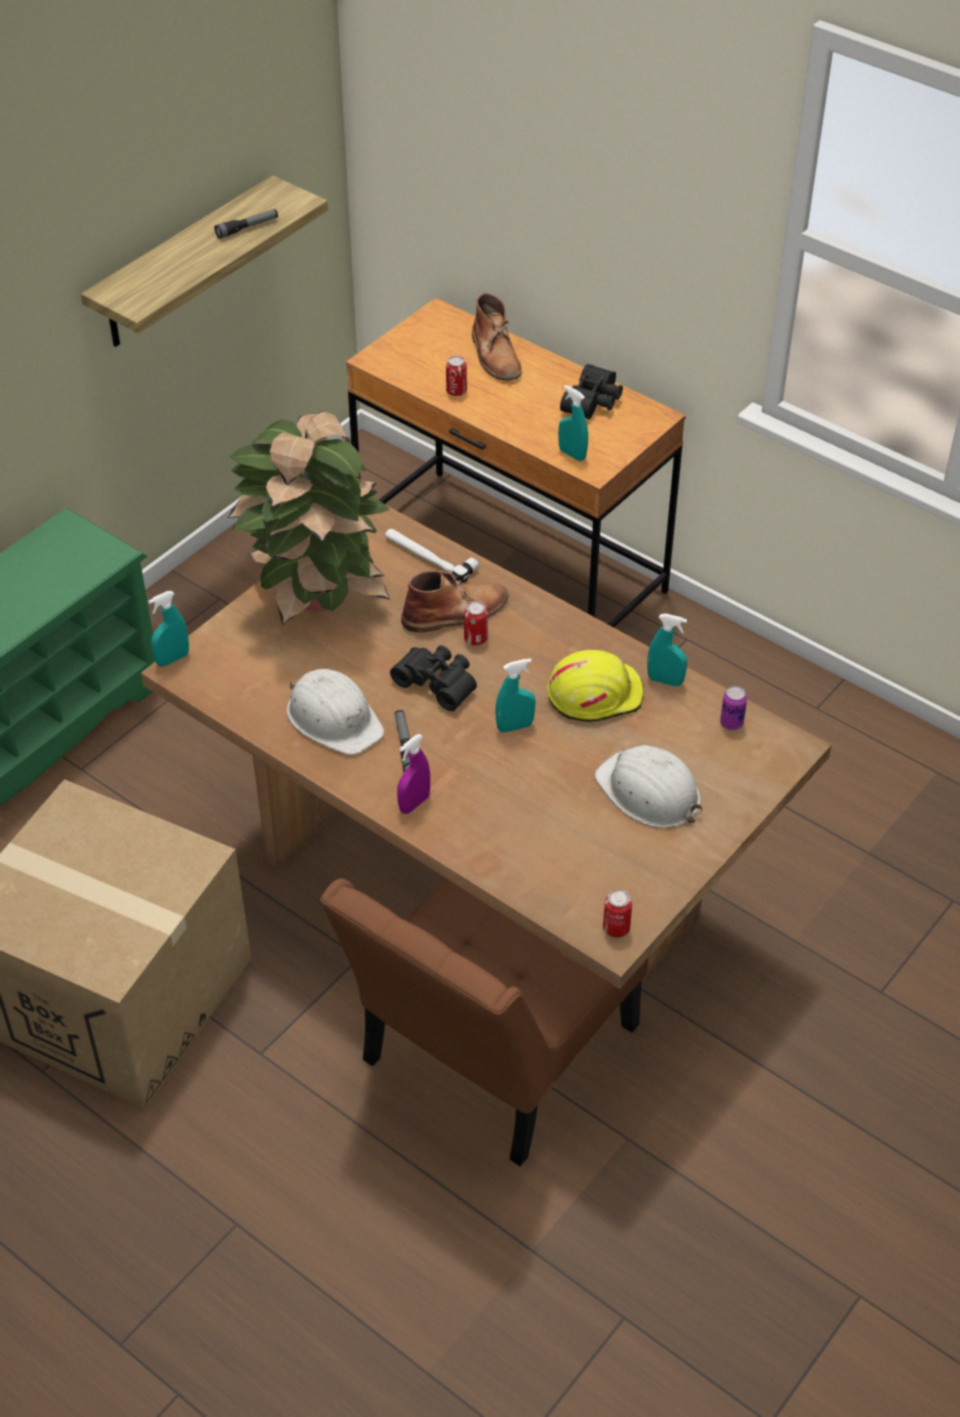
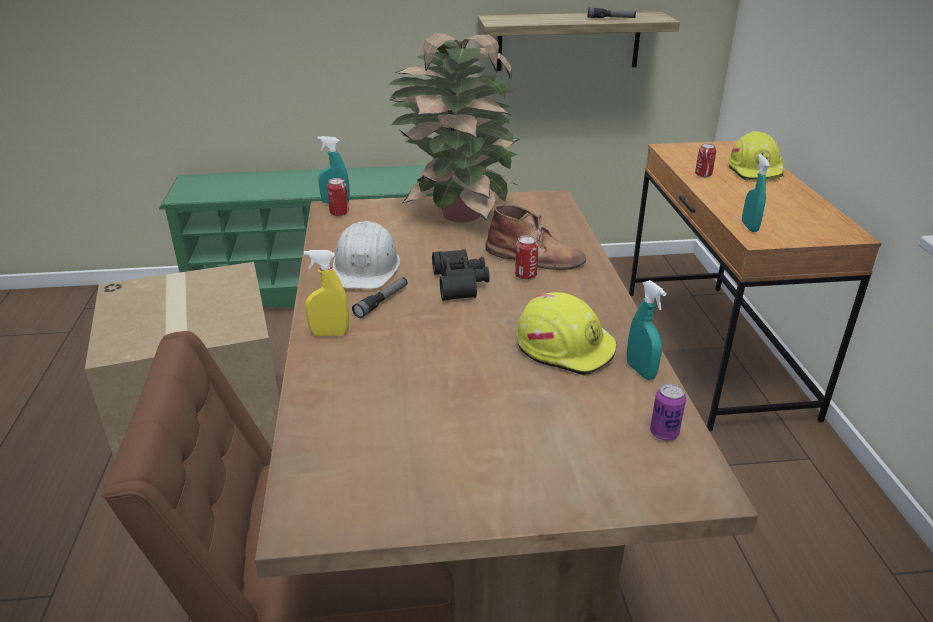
camera: 45 degrees right, 15 degrees down
(414, 804) = (329, 334): purple spray bottle -> yellow spray bottle
(428, 557) = (559, 227): hammer -> none
(495, 355) = (756, 170): brown boot -> yellow hard hat
(515, 726) = (472, 332): turquoise spray bottle -> none
(594, 401) = (805, 211): black binoculars -> none
(616, 928) = (317, 515): can -> can (339, 213)
(649, 792) = (509, 435): white hard hat -> none

